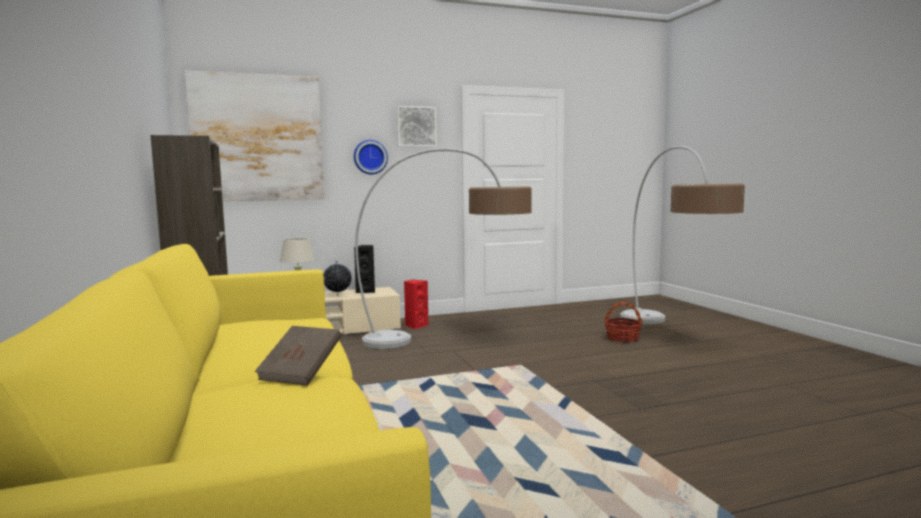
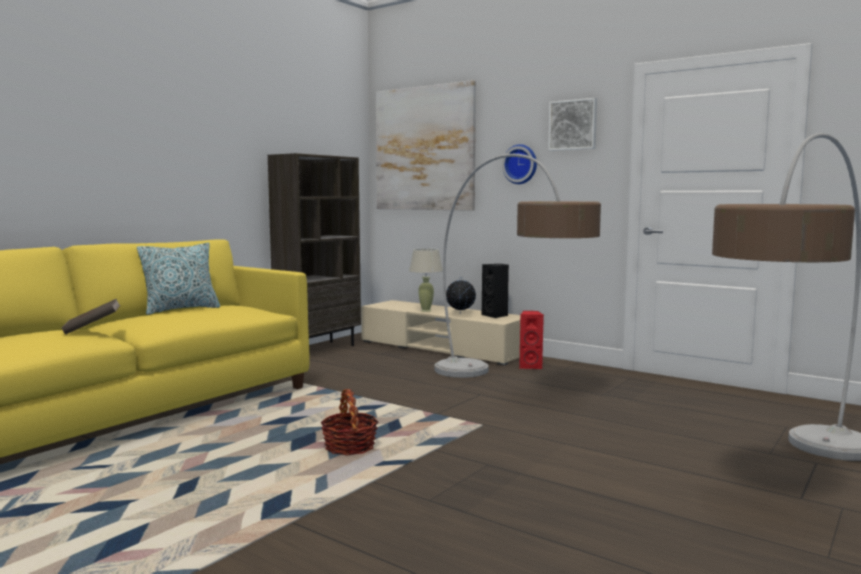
camera: 55 degrees right, 0 degrees up
(229, 337) = (181, 309): none -> pillow
(622, 338) = (693, 450): basket -> basket (349, 447)

